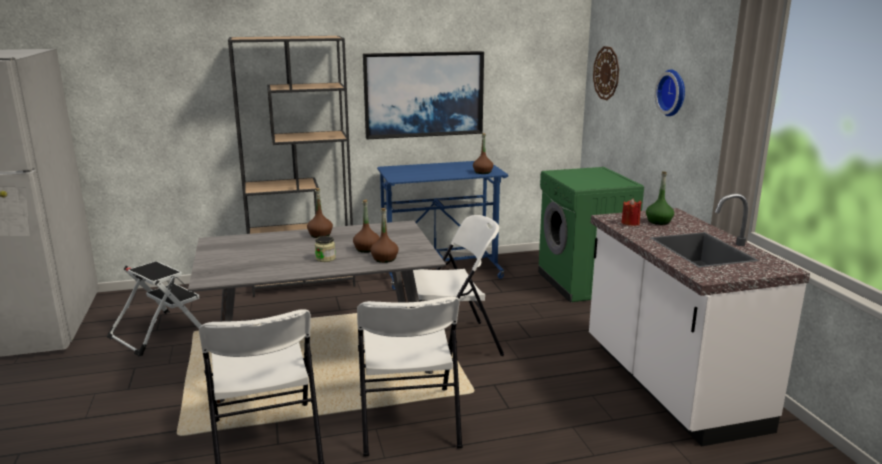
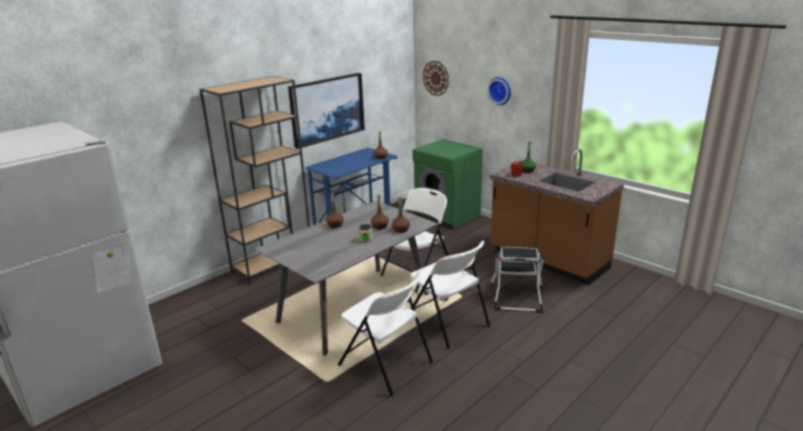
camera: 30 degrees left, 5 degrees up
(158, 332) = (214, 329): step ladder -> step ladder (517, 296)
(669, 386) = (547, 260): white counter -> brown counter

